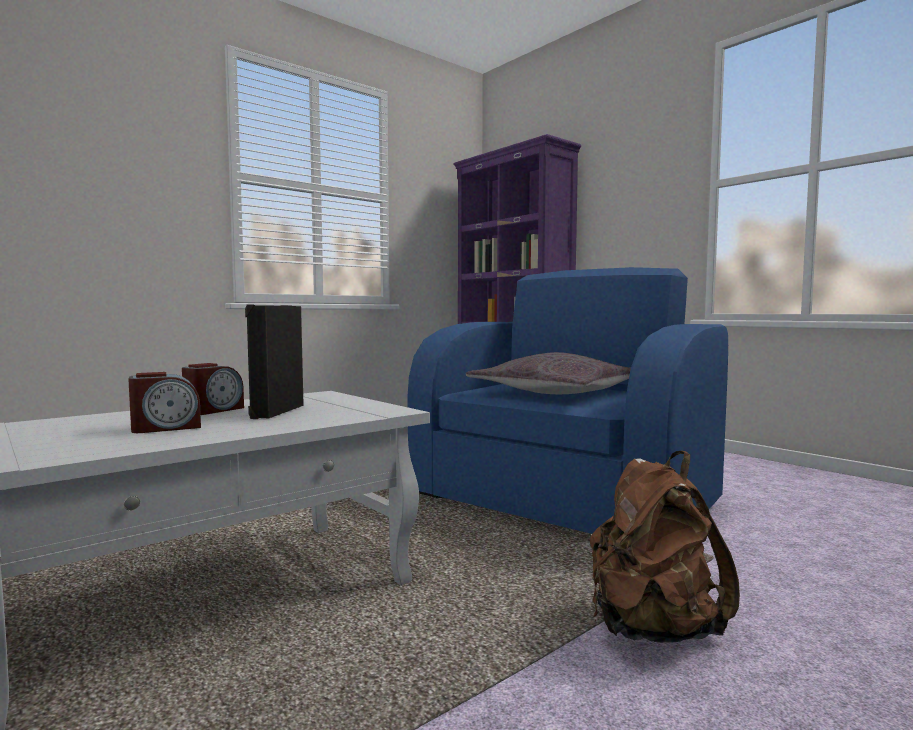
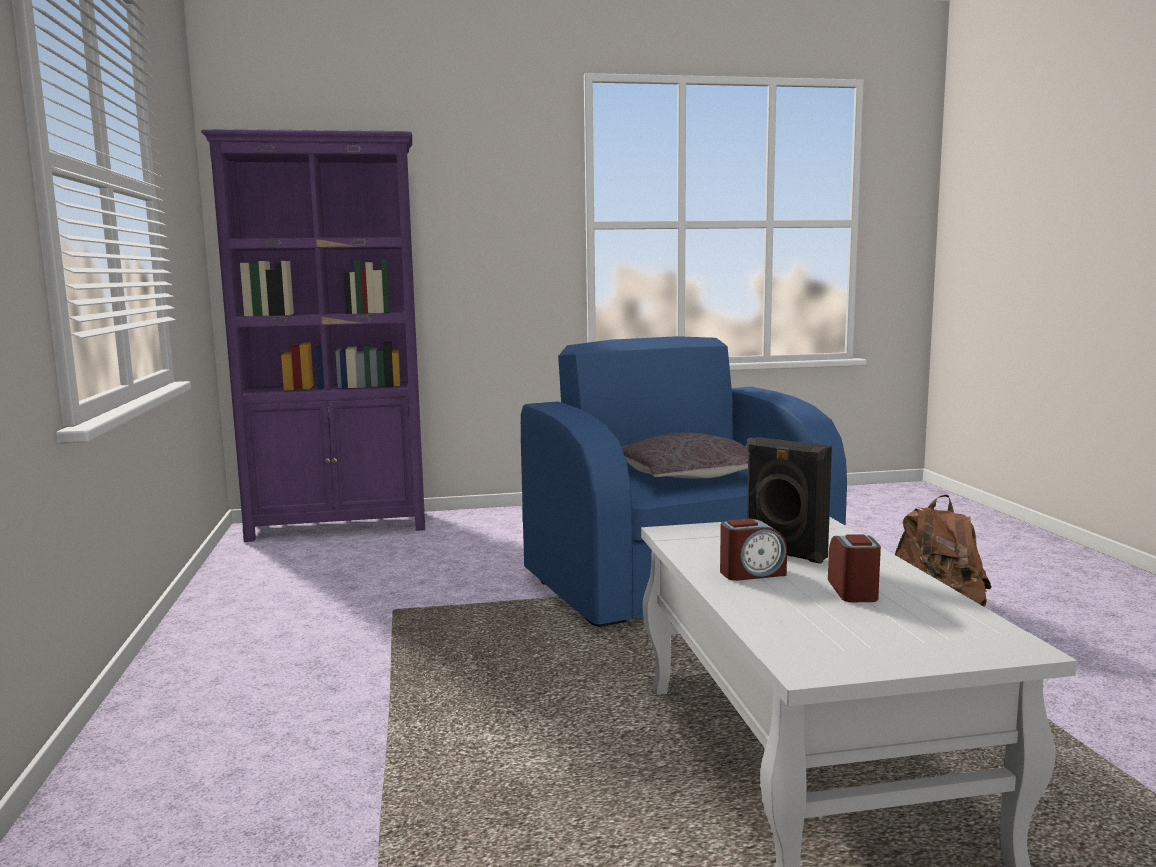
camera: 60 degrees left, 5 degrees up
(213, 410) = (752, 573): alarm clock -> alarm clock turned 105 degrees clockwise

